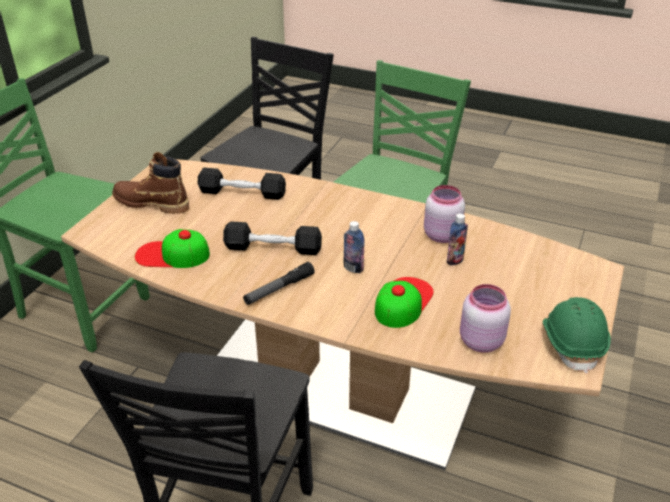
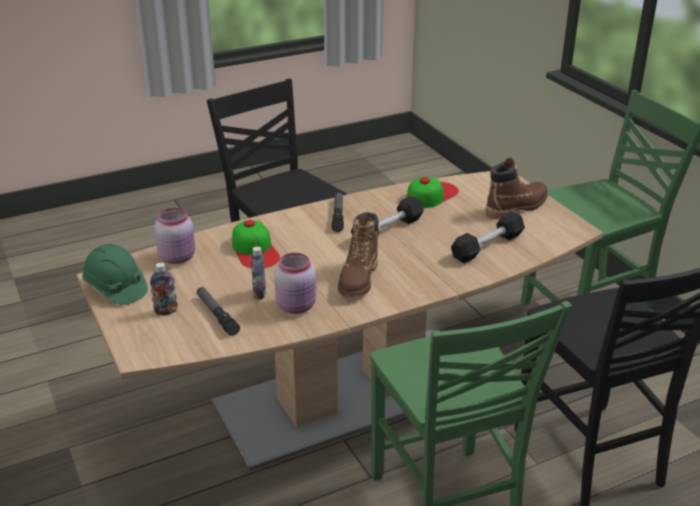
camera: 130 degrees right, 5 degrees down
(353, 268) = (317, 249): bottle -> bottle (166, 311)
(368, 226) = (359, 279): none -> brown boot
(508, 264) = (217, 315): none -> flashlight

